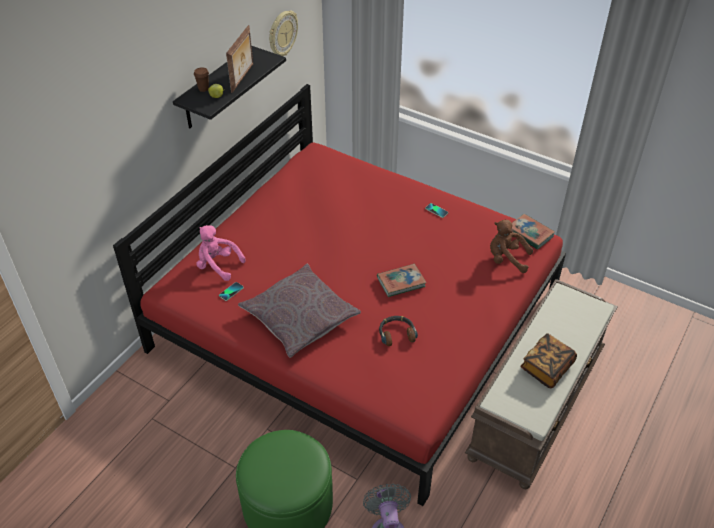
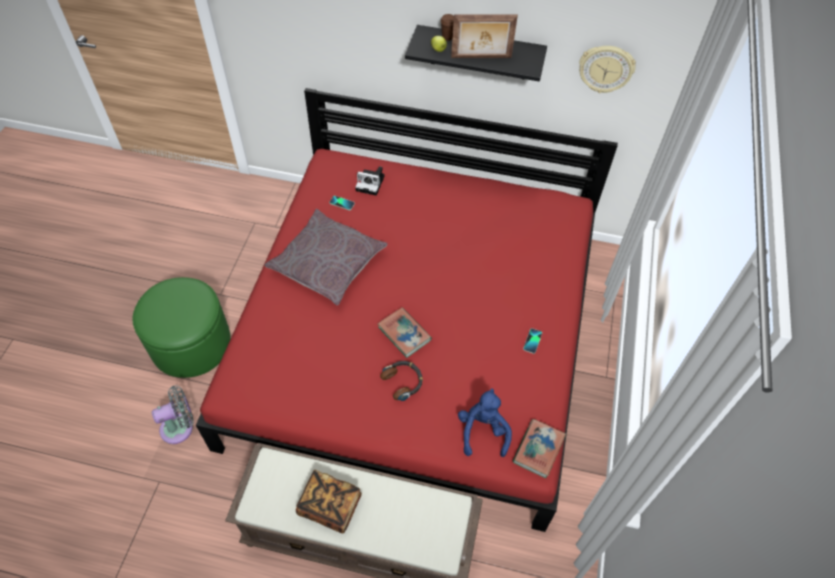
camera: 70 degrees right, 10 degrees up
(218, 265) = (371, 183): pink plush toy -> camera
(396, 333) = (331, 347): headphones -> headphones (403, 381)
(506, 259) = (483, 431): brown plush toy -> blue plush toy

